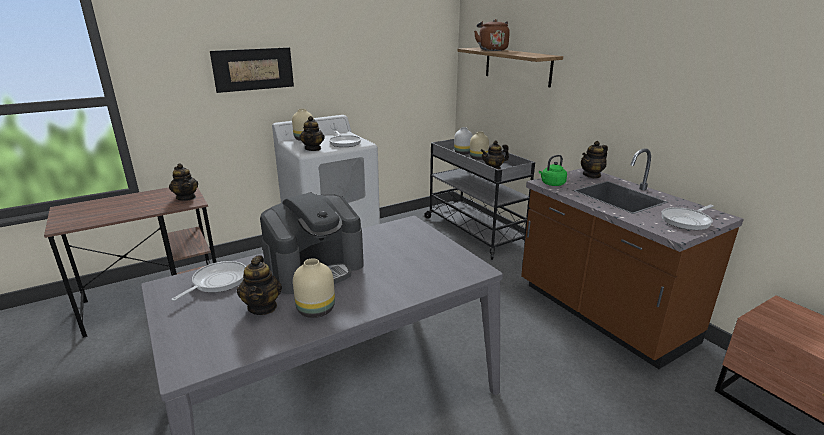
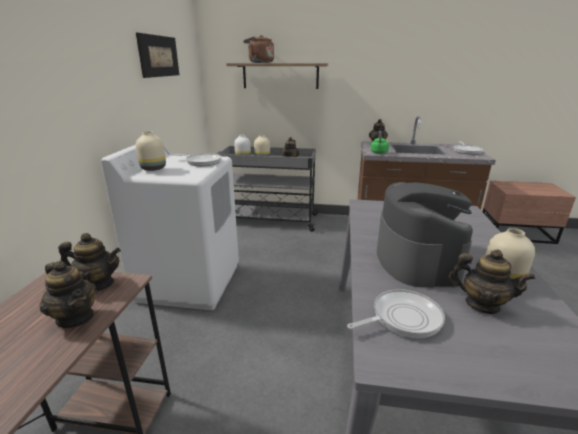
camera: 50 degrees left, 0 degrees up
(217, 282) = (402, 318): frying pan -> frying pan turned 90 degrees clockwise
(253, 69) = (67, 86): picture -> picture (159, 56)
(313, 149) = (190, 173): teapot -> teapot (76, 317)

